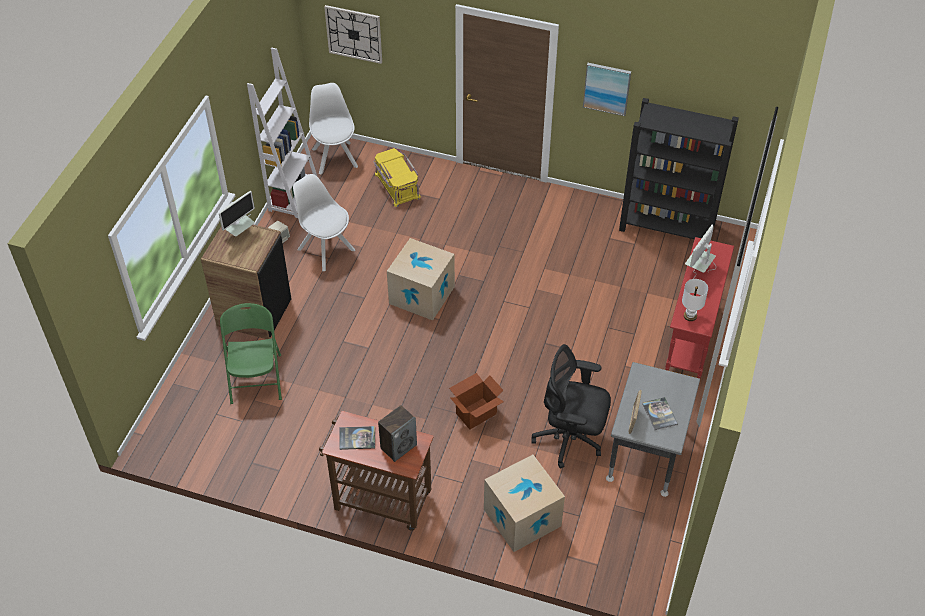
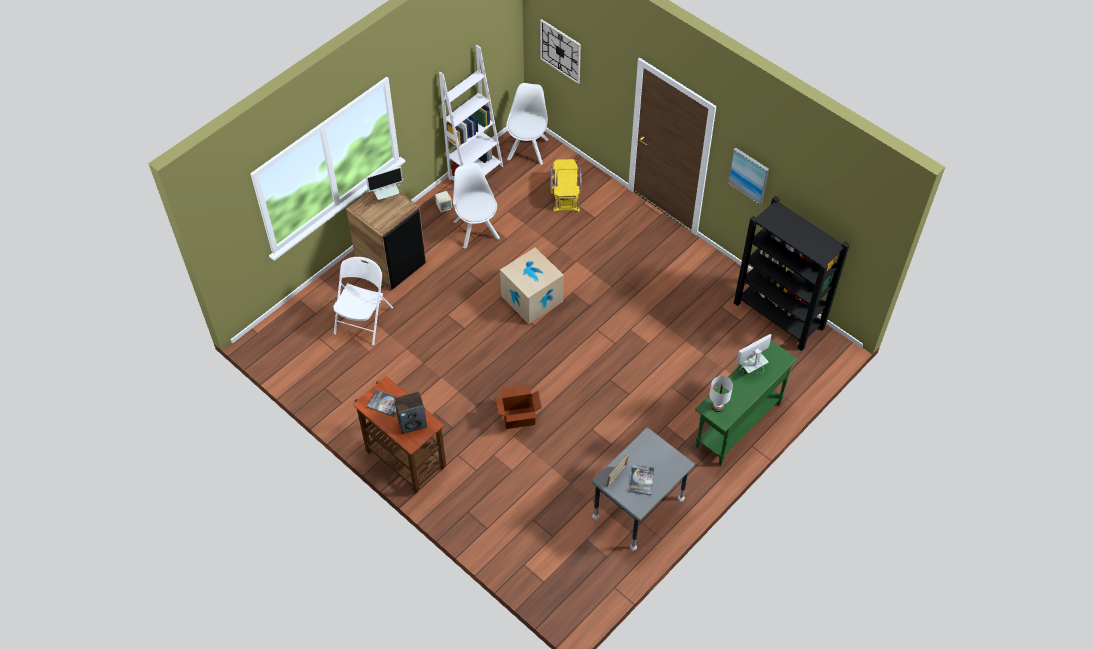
camera: 25 degrees right, 5 degrees up
(256, 379) = (363, 320): green chair -> white chair
(522, 517) = (506, 518): cardboard box -> none
(572, 437) = (585, 469): black office chair -> none
(691, 339) = (737, 425): red console table -> green console table

